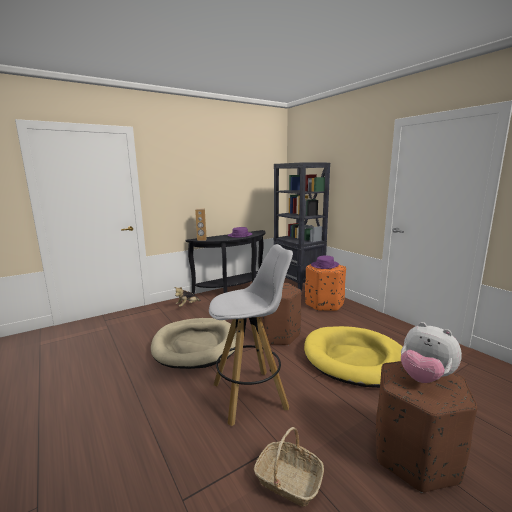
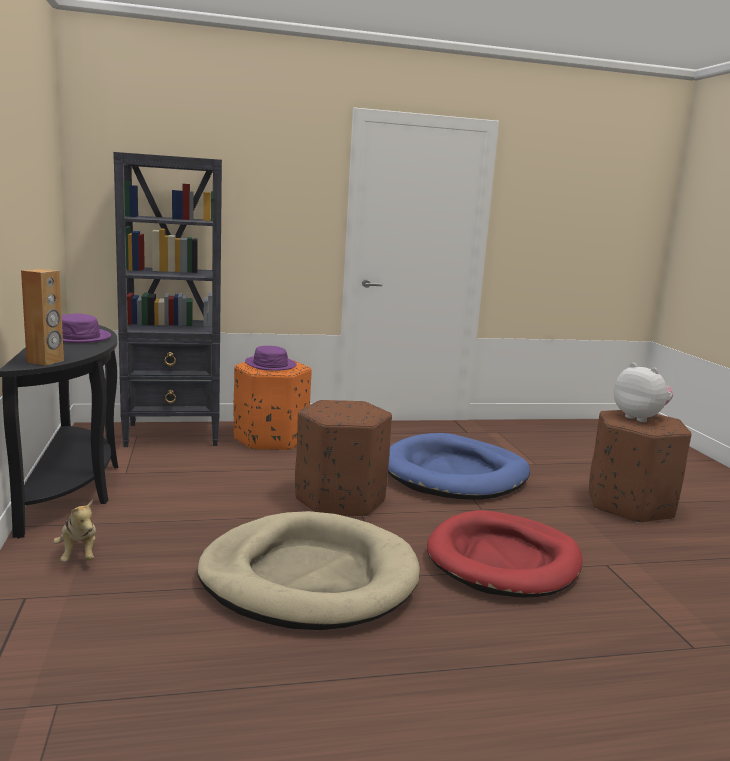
camera: 70 degrees left, 0 degrees up
(251, 395) = (503, 560): white stool -> red dog bed
(288, 480) = (661, 574): basket -> none
(355, 359) = (454, 474): yellow dog bed -> blue dog bed
(425, 378) = (639, 418): plush toy -> plush toy turned 105 degrees counterclockwise

